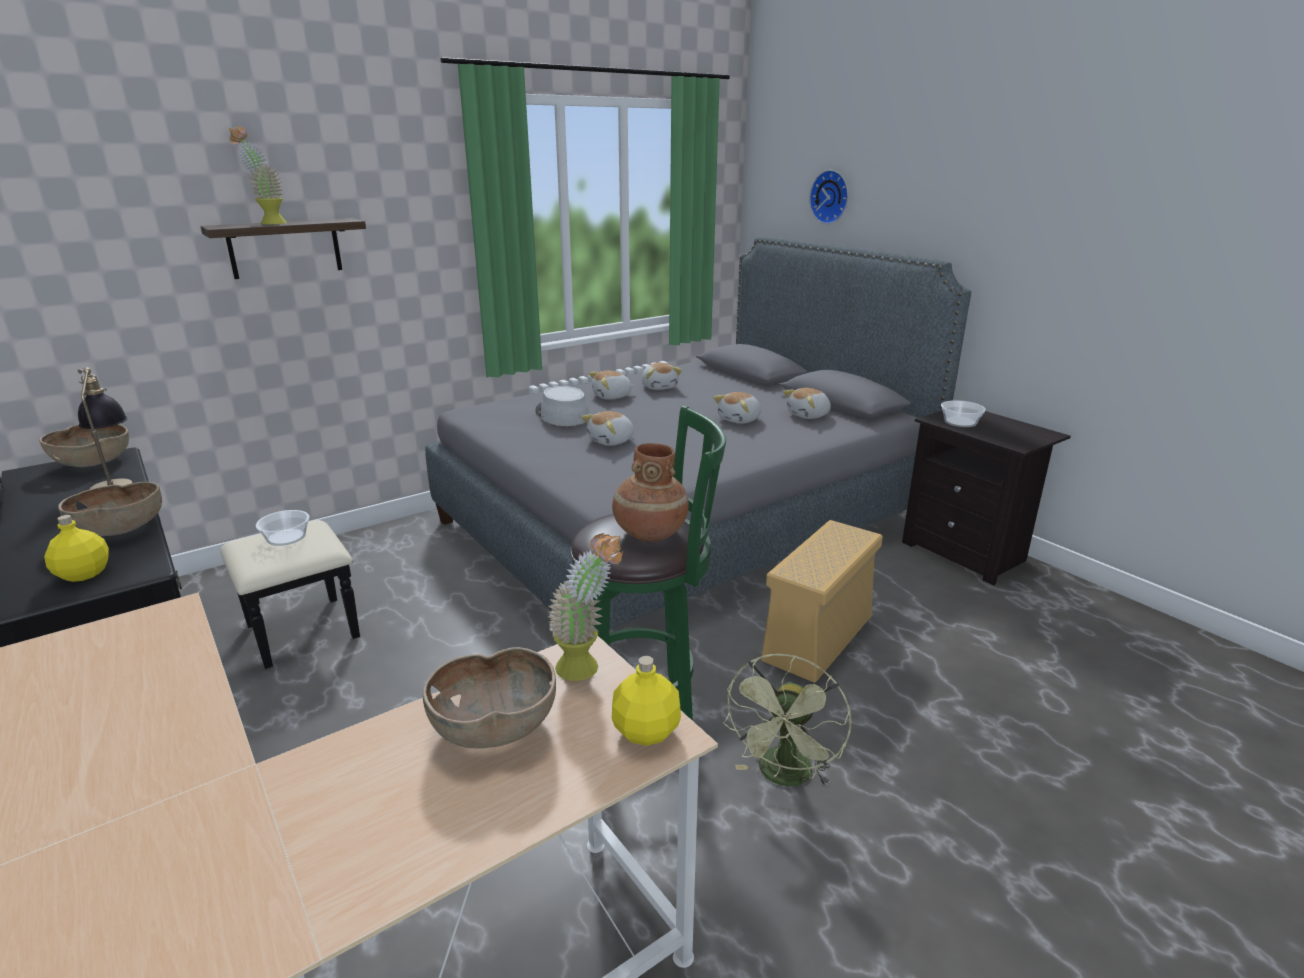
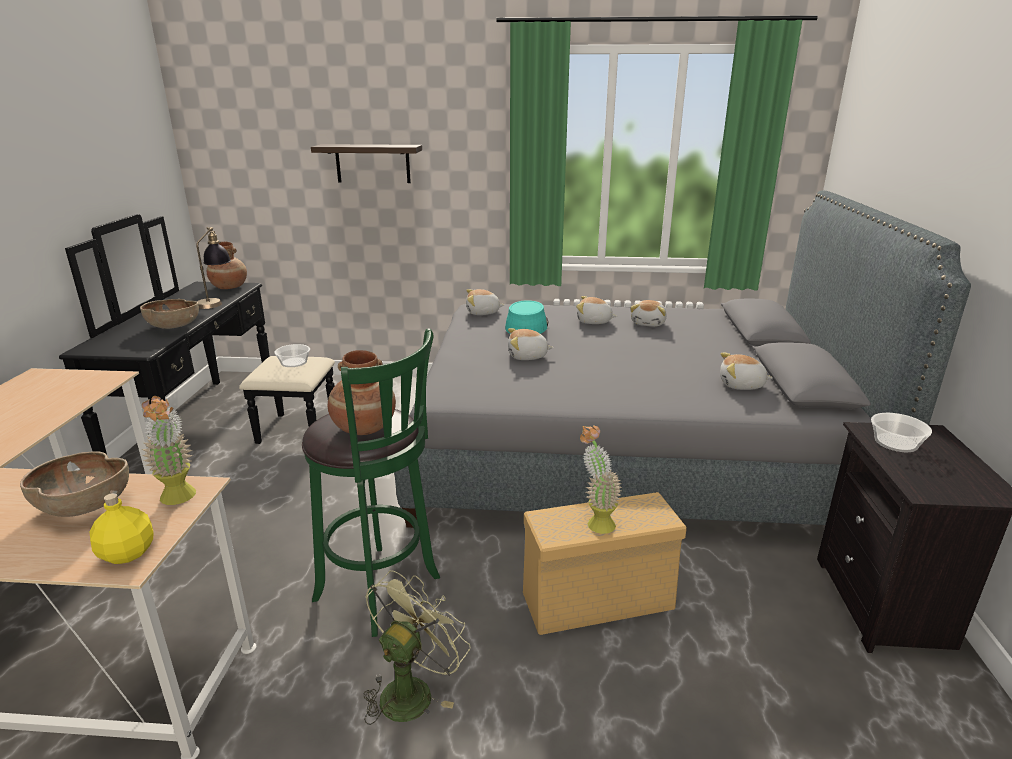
camera: 40 degrees right, 0 degrees up
(83, 574) = (123, 345): yellow bottle -> none
(93, 463) = (229, 287): brown bowl -> brown vase
(267, 223) = (357, 145): potted plant -> potted plant (595, 521)
(561, 414) = (526, 325): grey hat -> turquoise hat
(740, 420) = (666, 370): plush toy -> plush toy (483, 313)
(784, 777) = (412, 689): green fan -> green fan turned 150 degrees clockwise
(831, 197) = (889, 152): wall clock -> none

